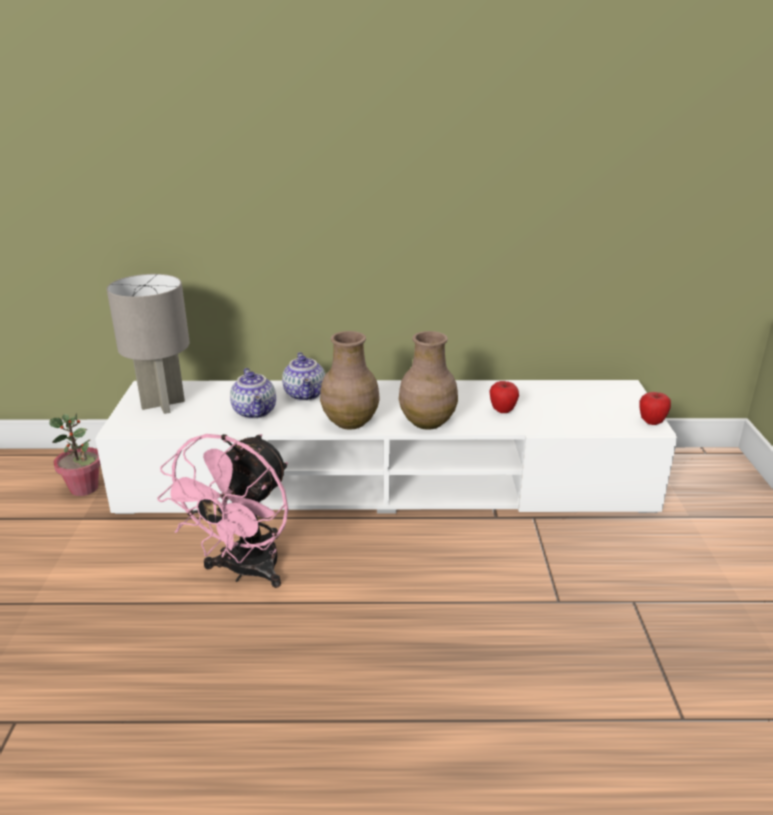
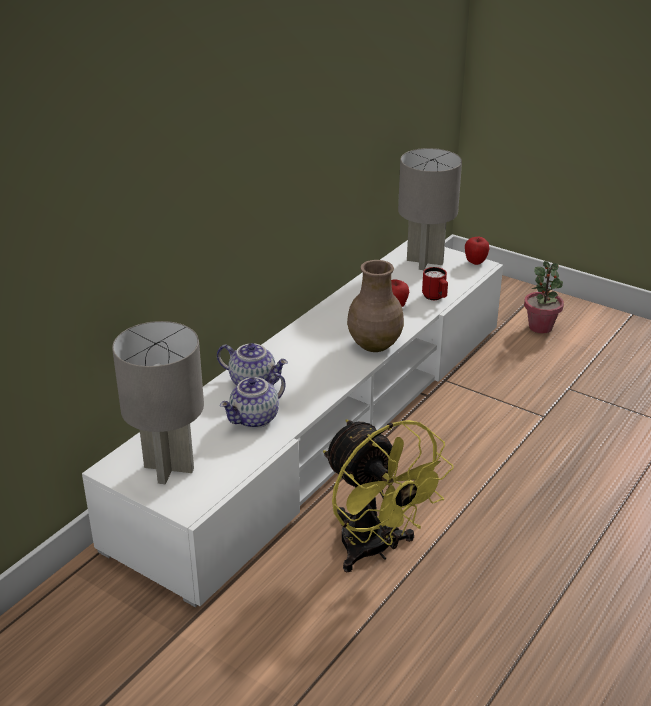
camera: 55 degrees left, 5 degrees up
(84, 488) = (117, 618): potted plant -> potted plant (540, 327)
(245, 571) = (375, 550): pink fan -> yellow fan
(256, 412) = (255, 419): teapot -> teapot turned 120 degrees clockwise
(350, 421) = (332, 378): brown vase -> none
(550, 423) = (435, 298): none -> red mug
(605, 398) = (424, 261): none -> grey table lamp

